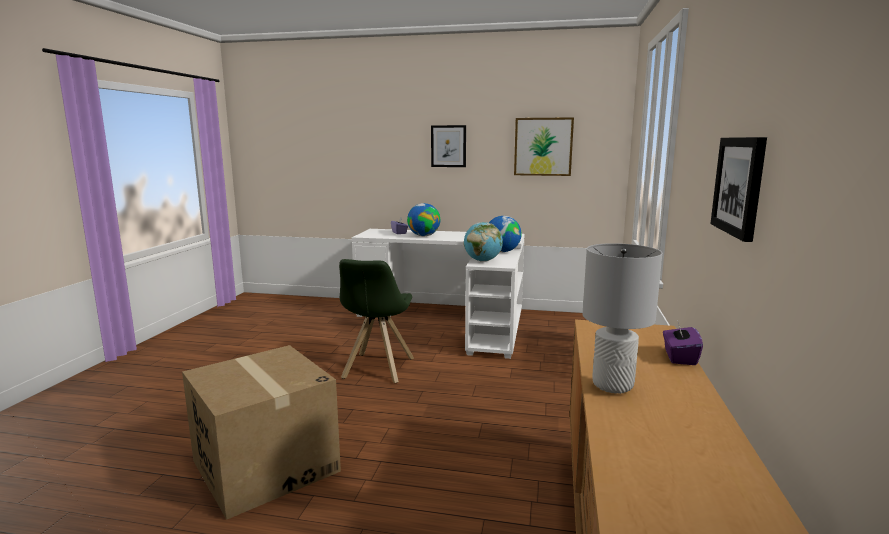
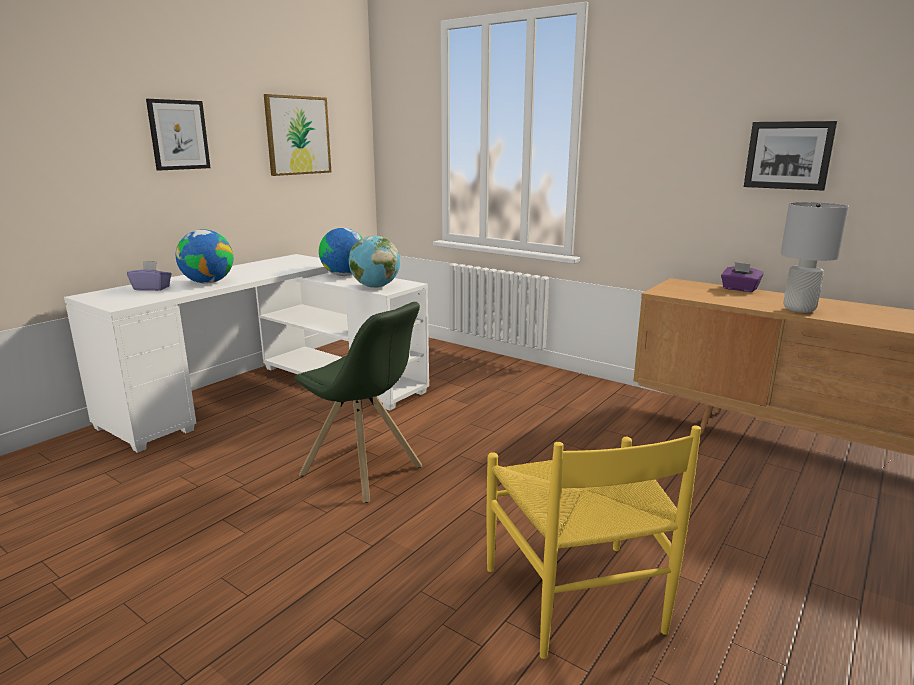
camera: 65 degrees left, 5 degrees up
(265, 466) = (578, 600): cardboard box -> yellow chair

